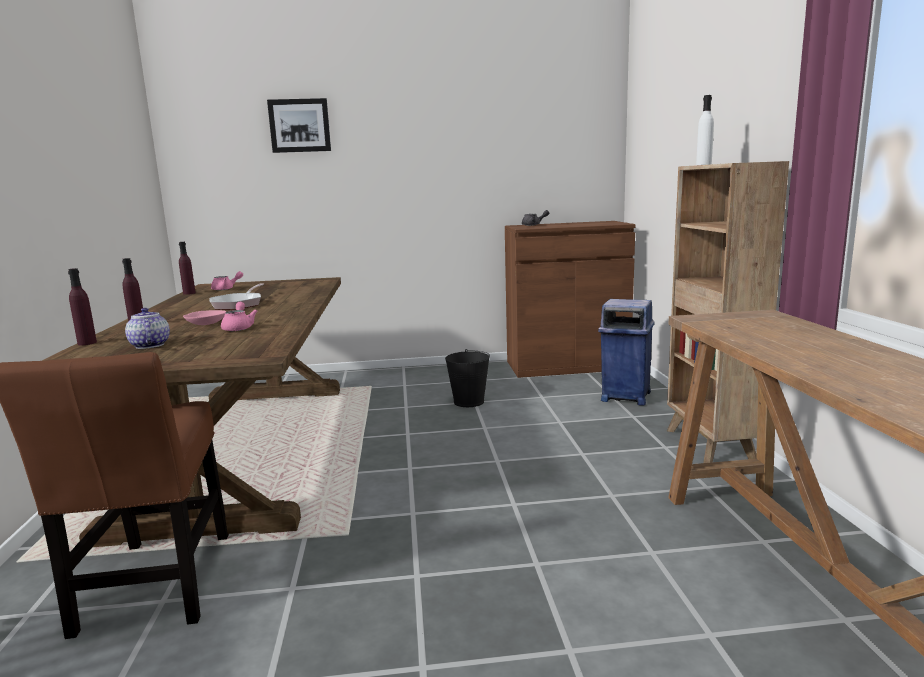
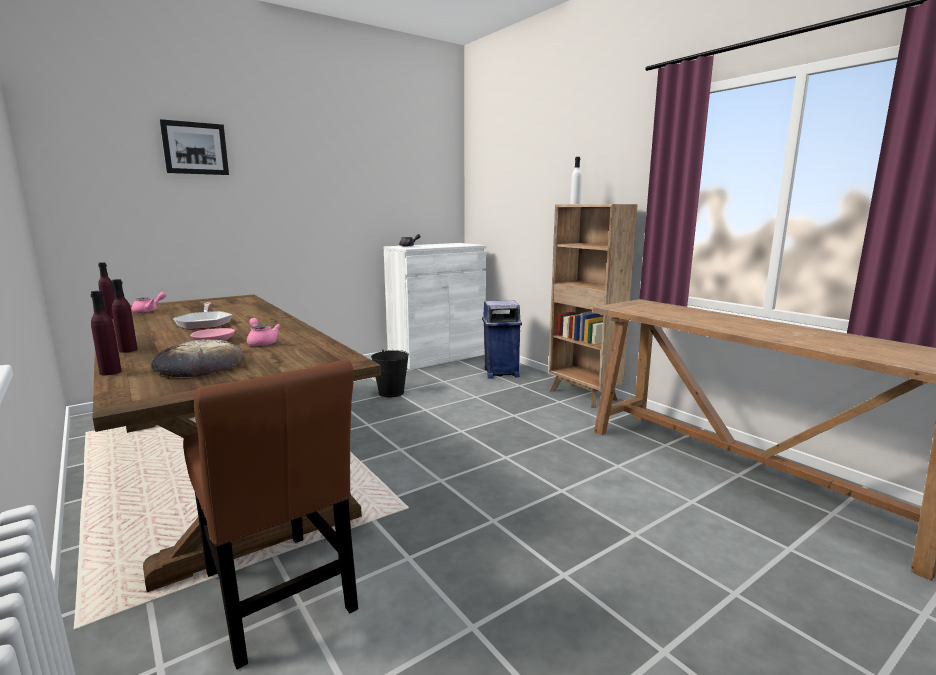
camera: 30 degrees left, 0 degrees up
(149, 345) = (199, 366): teapot -> bread
(567, 365) = (437, 356): brown cabinet -> white cabinet

